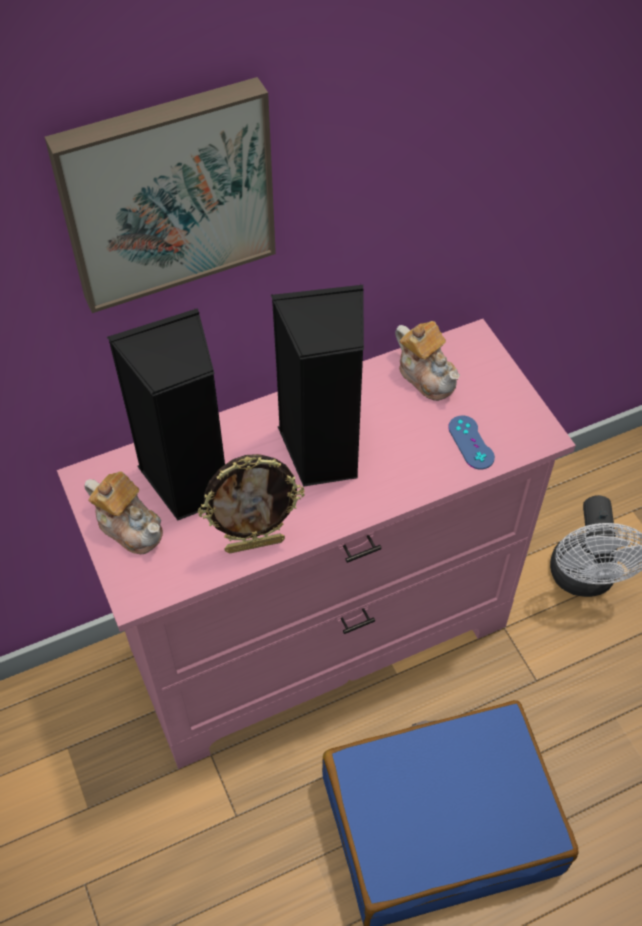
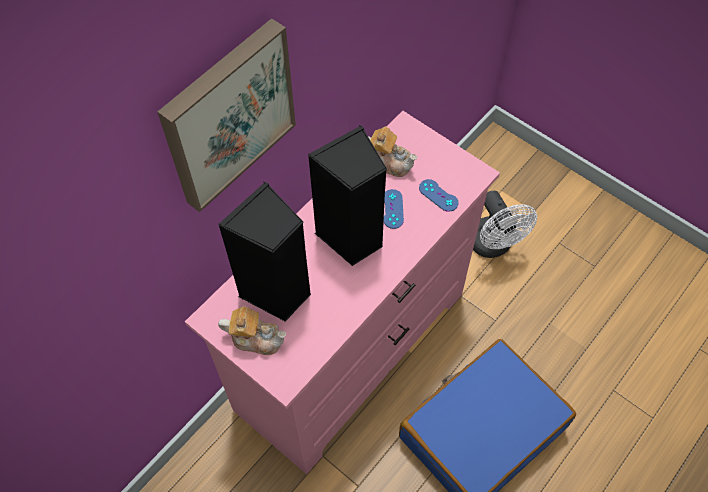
camera: 25 degrees left, 5 degrees up
(255, 544) = (342, 316): picture frame -> none
(398, 436) = (393, 209): none -> blue game controller

